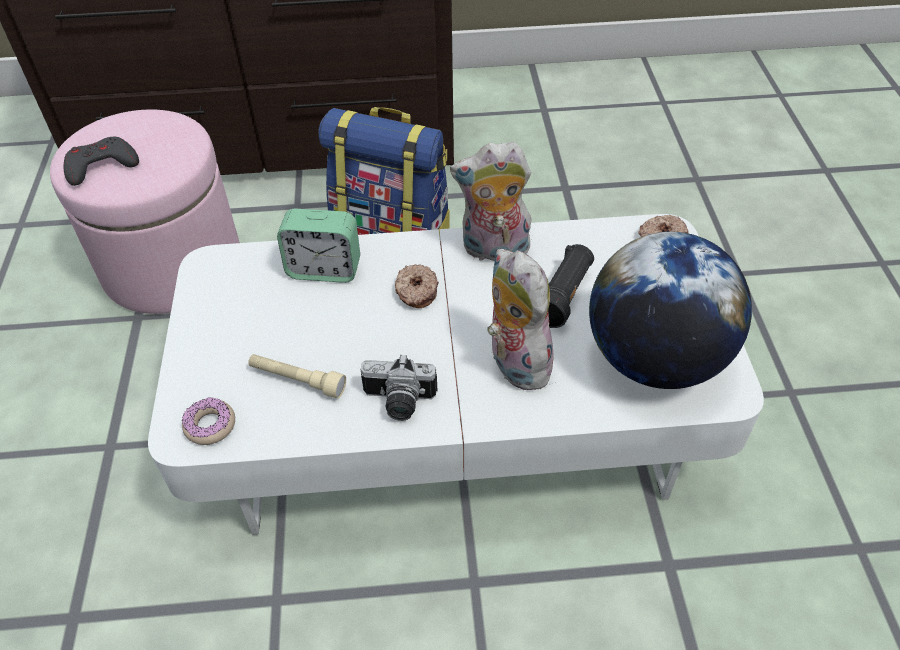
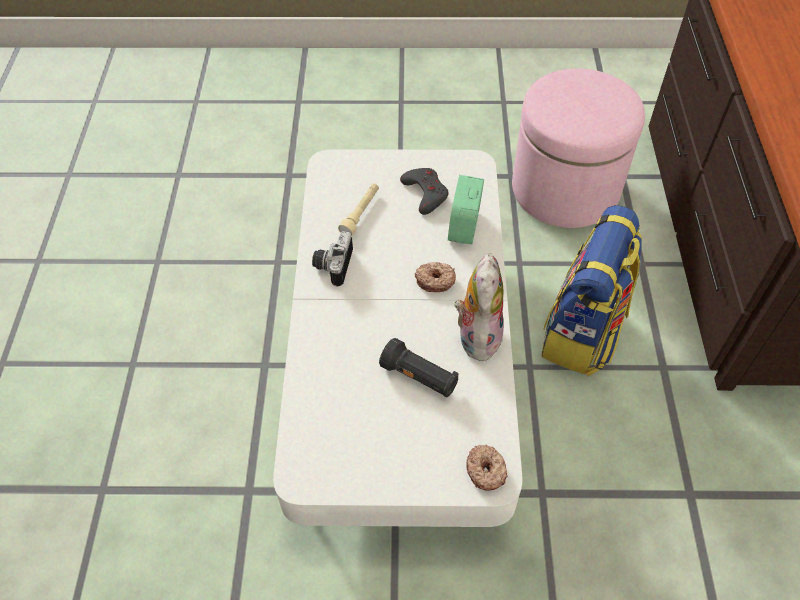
camera: 95 degrees right, 5 degrees up
(101, 166) = (564, 90): grey game controller -> grey game controller (425, 193)
(210, 425) = (333, 174): donut -> none
(514, 362) = (355, 335): plush toy -> none
(654, 359) = (342, 431): globe -> none

